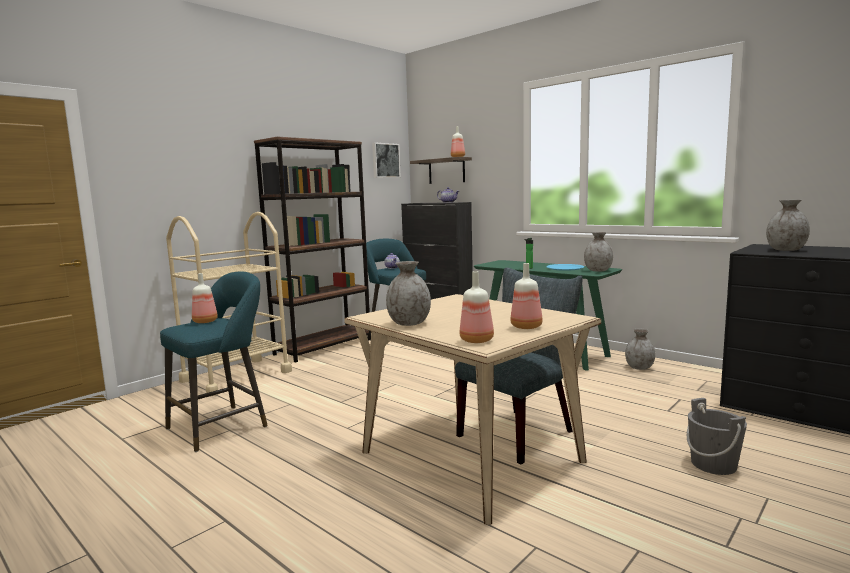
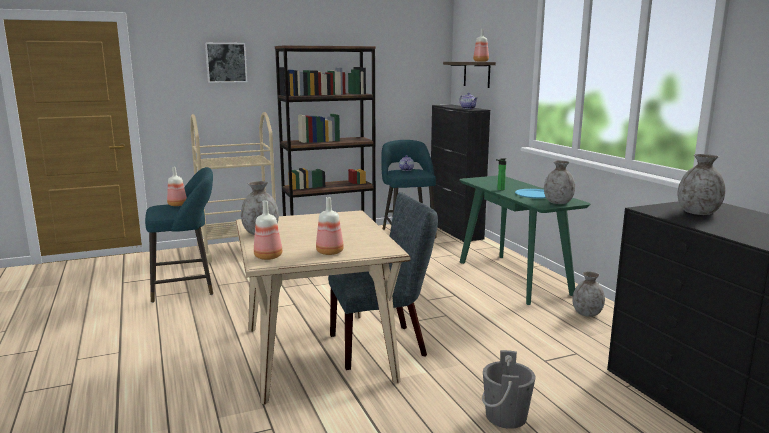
camera: 25 degrees right, 5 degrees up
(385, 160) = (420, 60): picture -> picture (226, 62)

